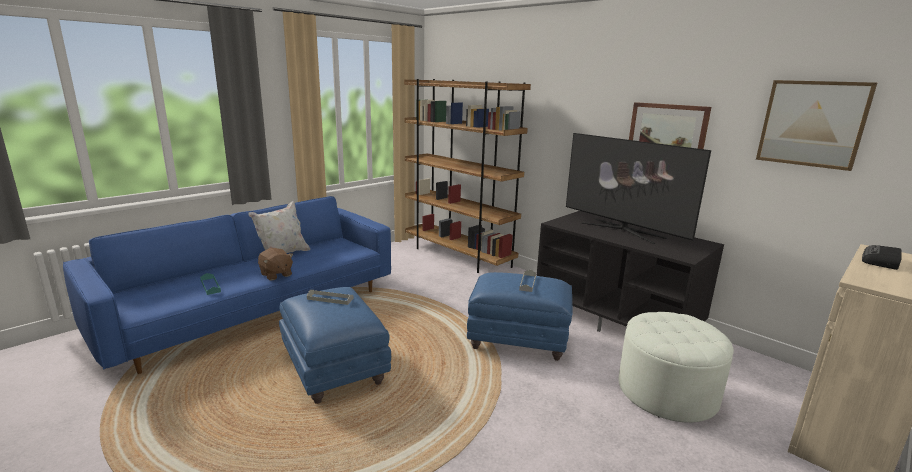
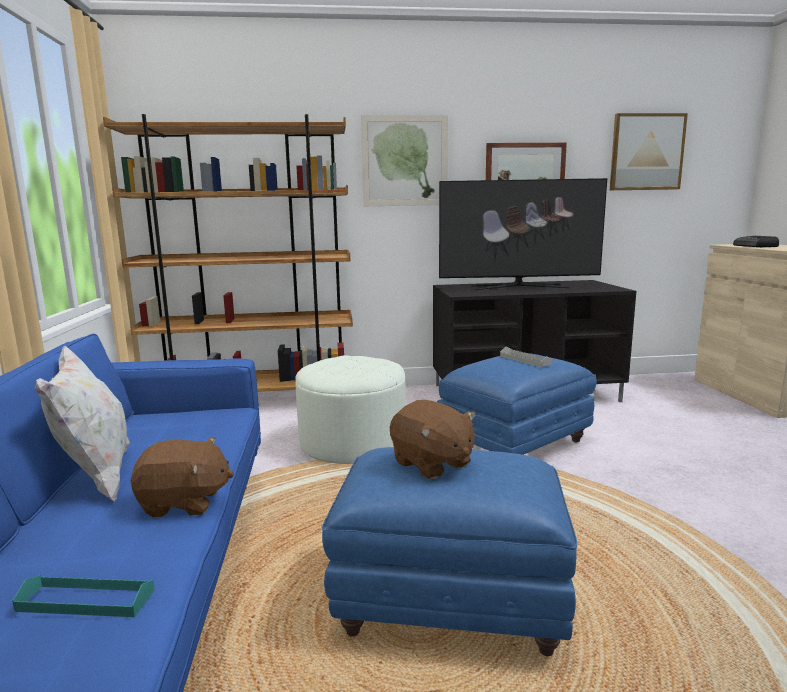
camera: 50 degrees left, 5 degrees down
(330, 299) = (432, 464): grey tray -> brown plush toy
(571, 112) = (405, 161): none -> picture
(666, 392) = (671, 421): white ottoman -> white ottoman (353, 442)

